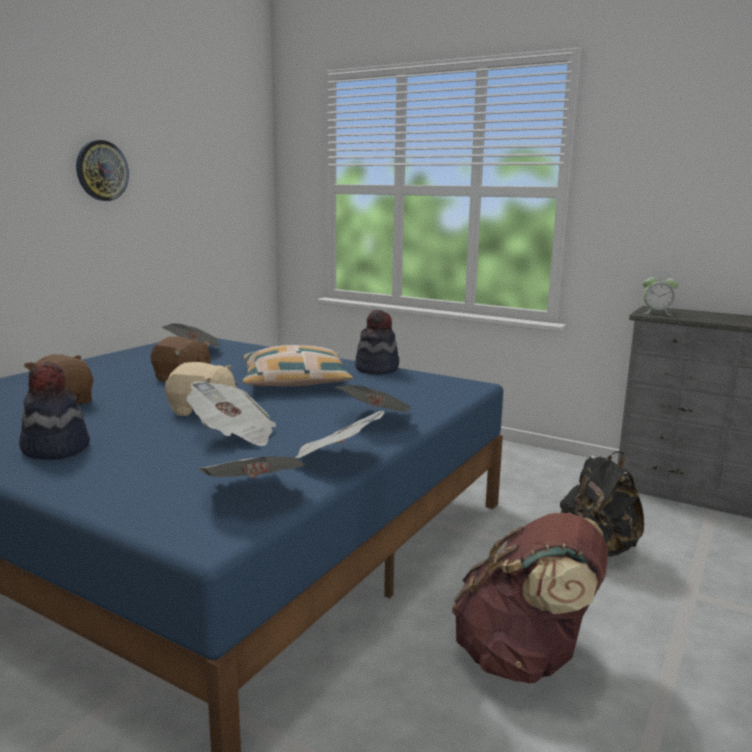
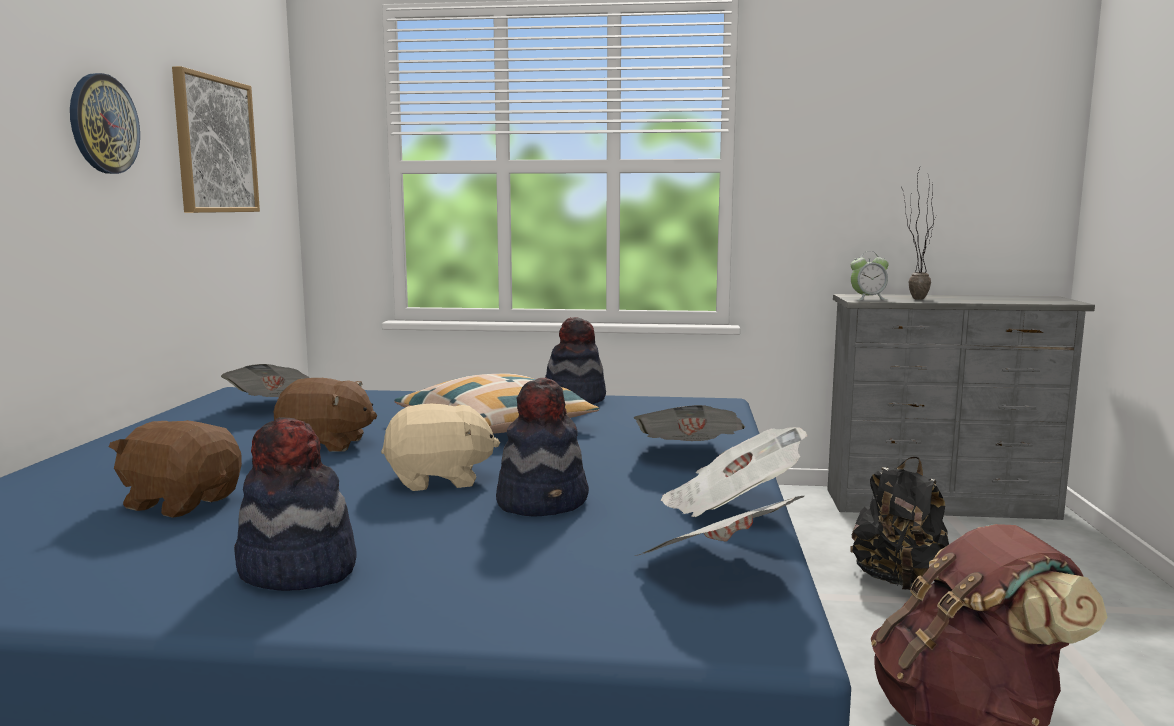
camera: 25 degrees left, 5 degrees down
(196, 177) = (215, 145): none -> picture
(234, 435) = (543, 502): newspaper -> hat
(699, 316) = (911, 298): none -> potted plant

